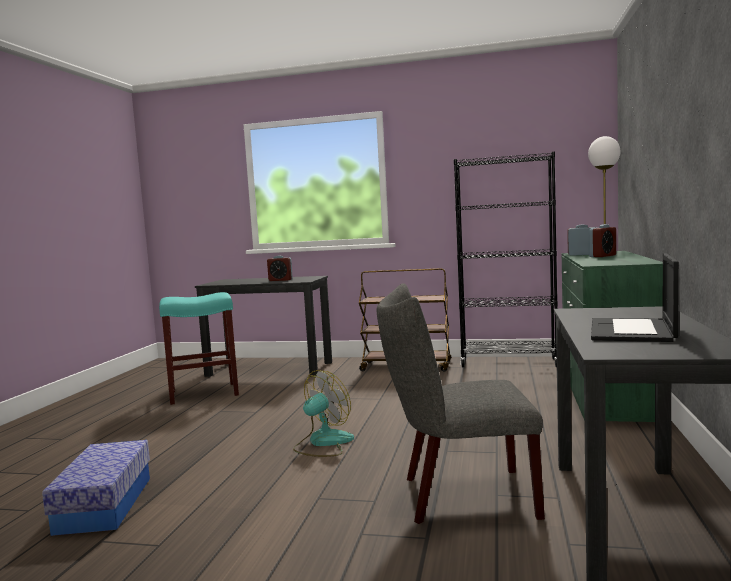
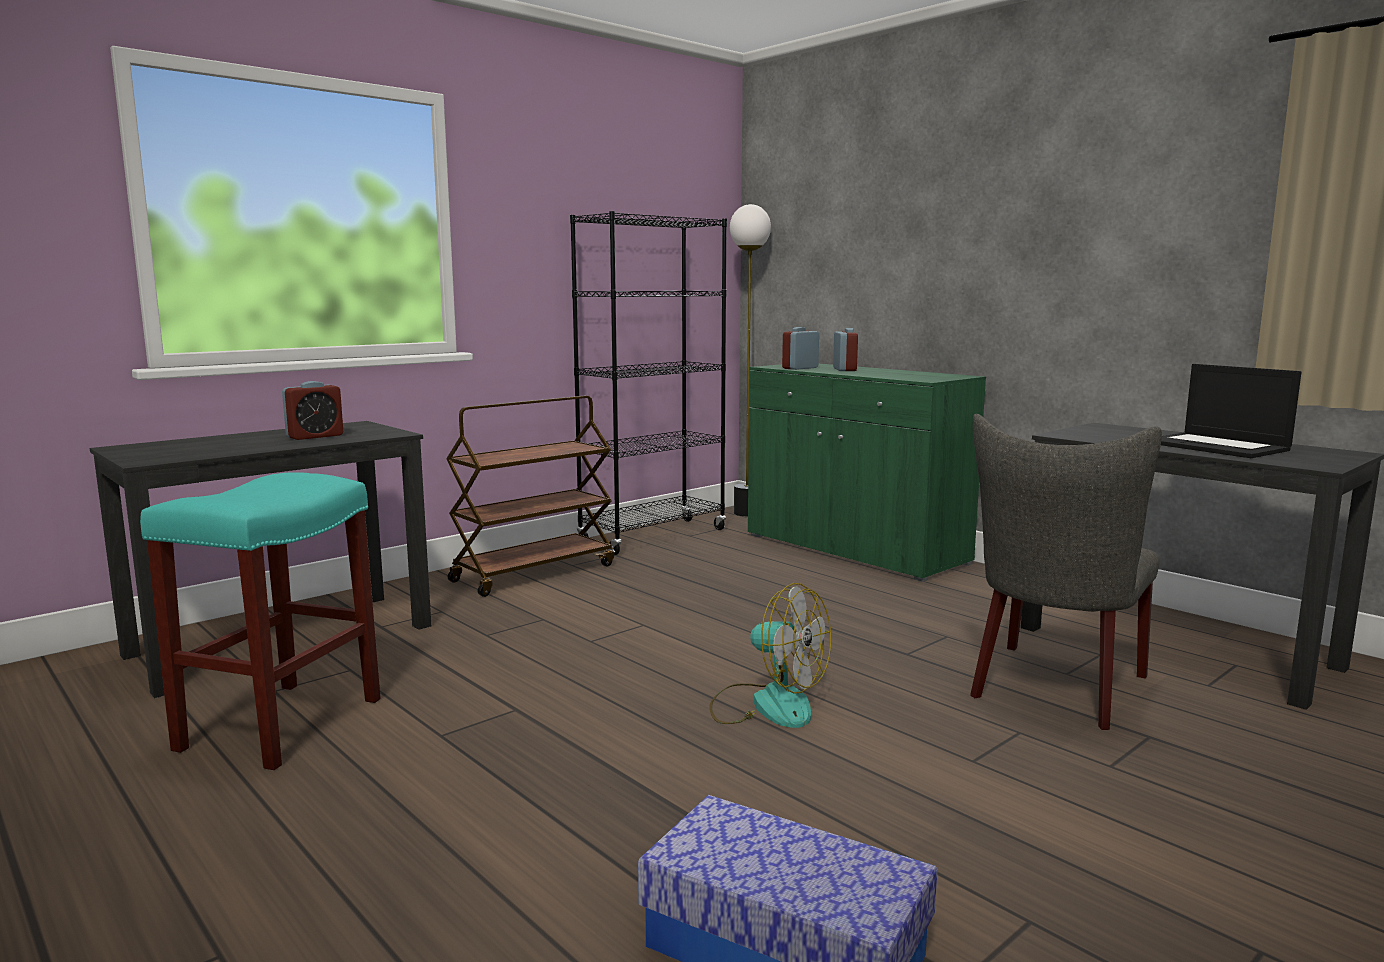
camera: 55 degrees left, 5 degrees up
(323, 443) = (767, 704): fan -> fan turned 135 degrees clockwise

